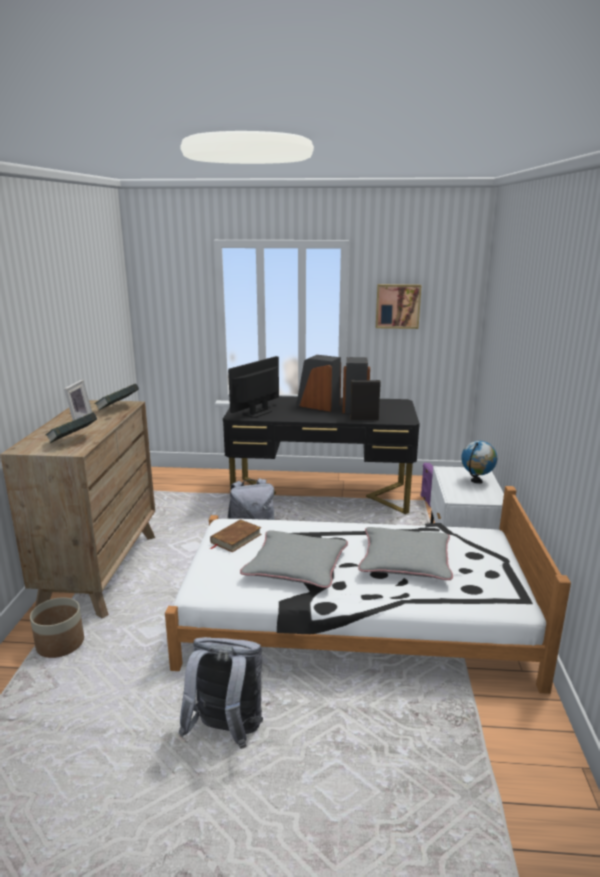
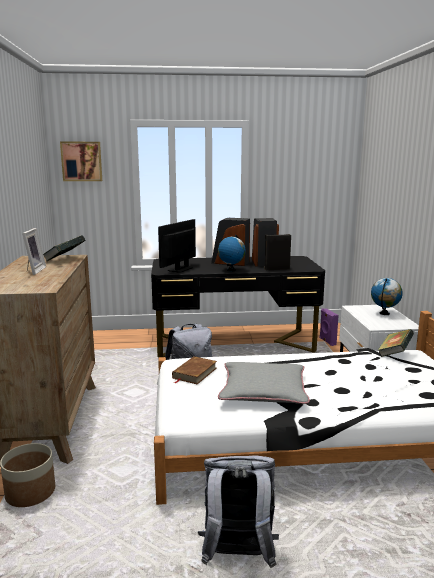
camera: 10 degrees left, 5 degrees down
(73, 441) = (36, 282): book -> book (394, 353)
(312, 417) = (231, 270): none -> globe
(397, 306) = (290, 177): picture -> picture (82, 161)
(405, 561) = (358, 378): grey pillow -> none

